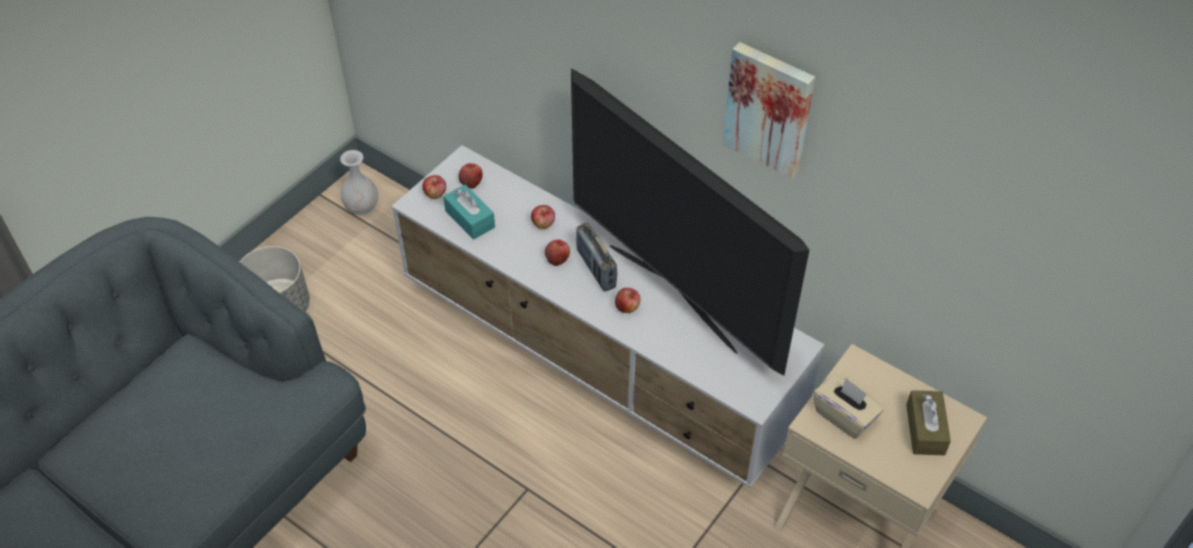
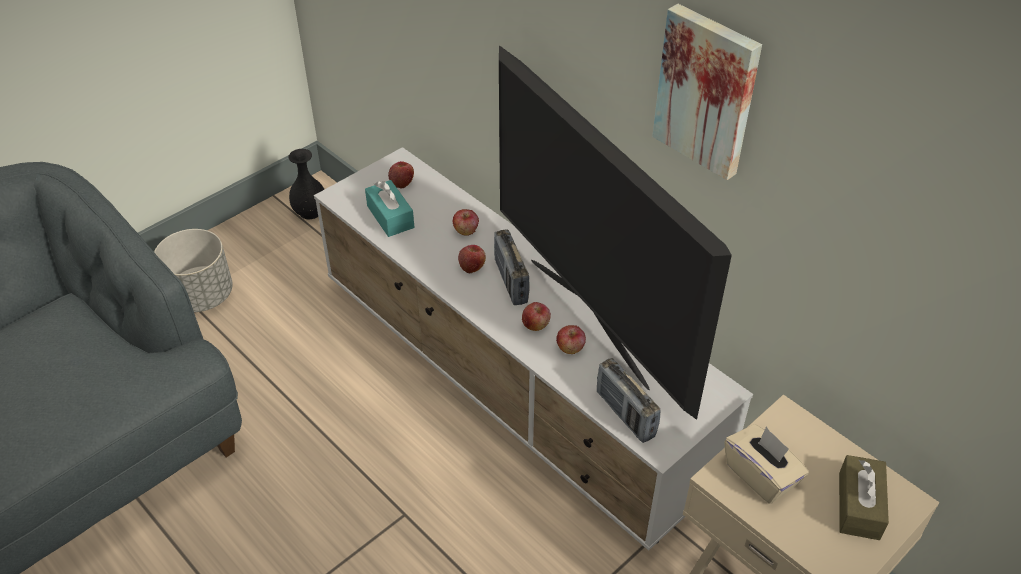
camera: 10 degrees right, 5 degrees down
(362, 207) = (311, 212): white vase -> black vase
(435, 194) = (362, 189): apple -> apple (570, 348)
(721, 378) = (625, 414): none -> radio

